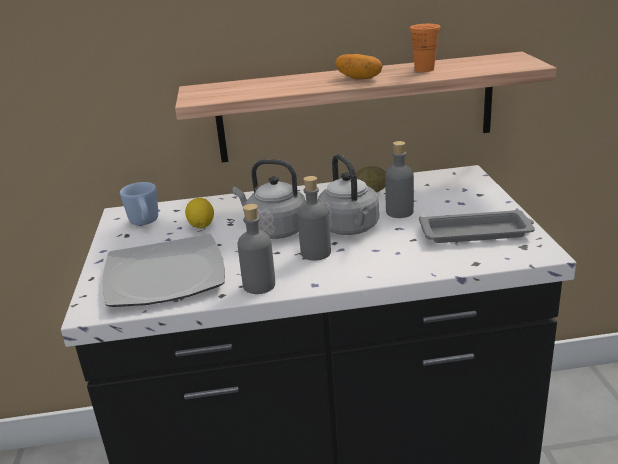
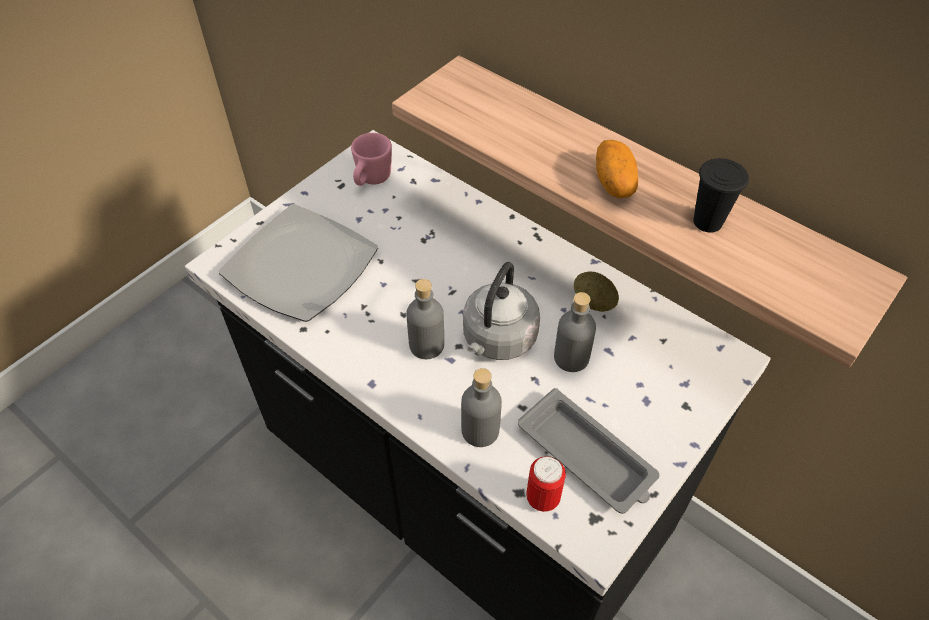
camera: 45 degrees right, 25 degrees up
(145, 223) = (371, 180): blue mug -> pink mug
(201, 226) = (401, 222): lemon -> none
(259, 285) = (338, 344): grey bottle -> grey bottle (480, 430)
(274, 230) = (441, 282): grey kettle -> none
(424, 69) = (707, 222): orange cup -> black cup
(489, 257) = (542, 498): none -> can

